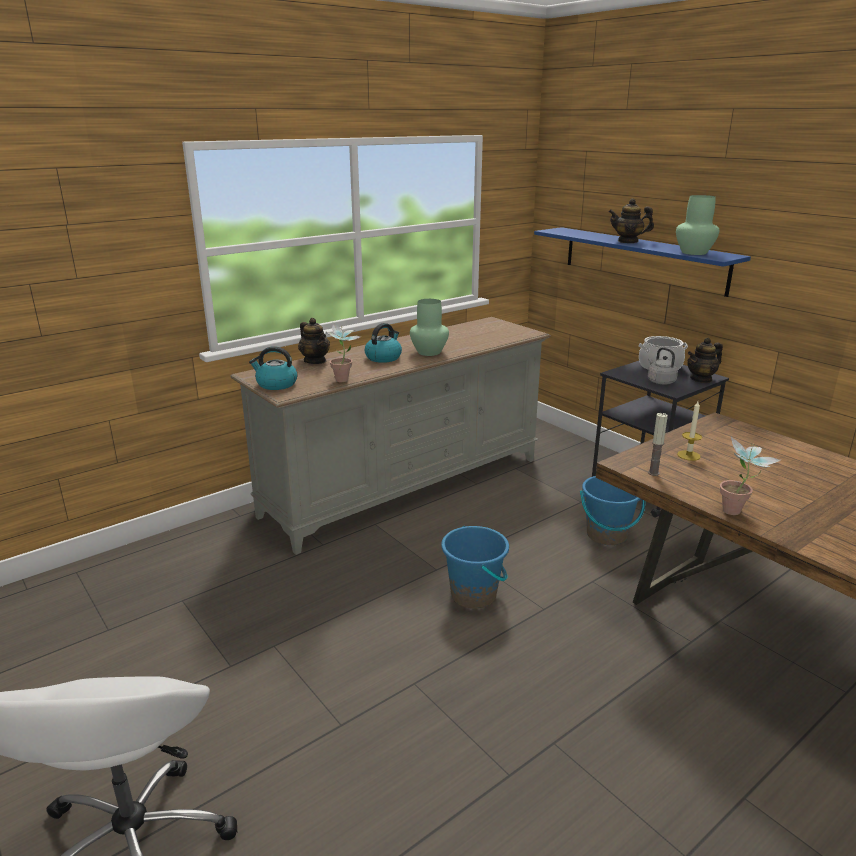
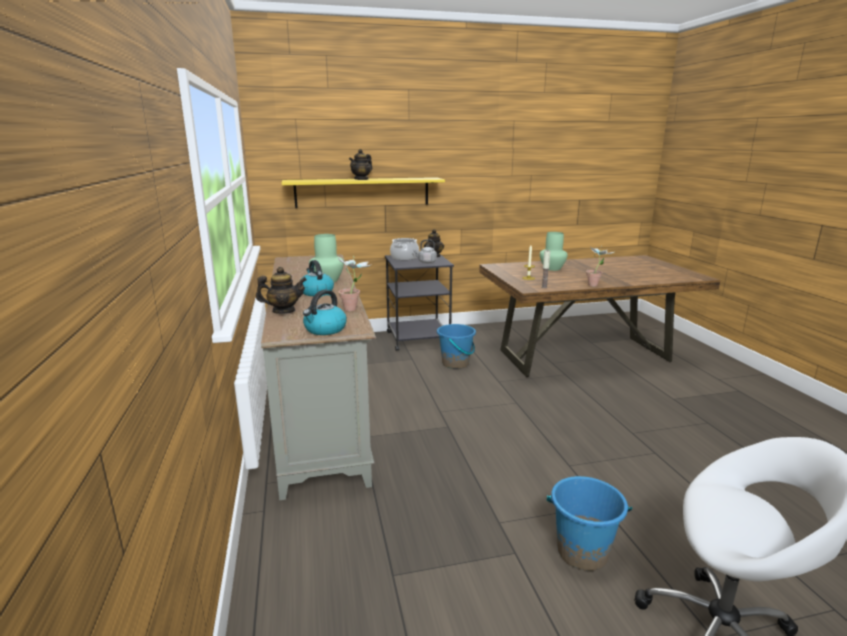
camera: 65 degrees left, 5 degrees down
(474, 595) = (487, 420): blue bucket -> blue bucket (582, 552)
(643, 259) = (362, 192): blue shelf -> yellow shelf
(694, 252) = (415, 178): green vase -> green vase (552, 268)

